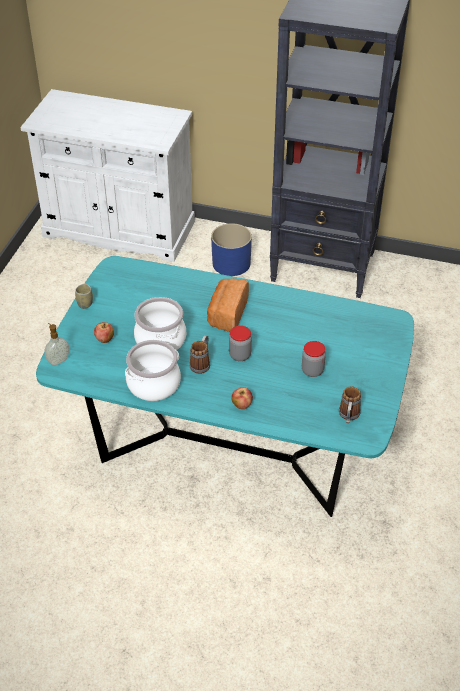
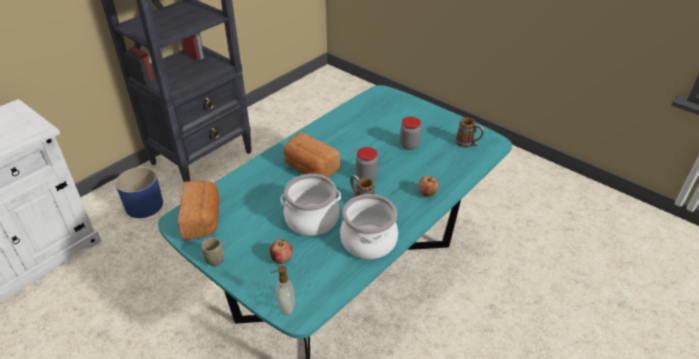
camera: 65 degrees left, 5 degrees down
(123, 279) = (203, 220): none -> bread

